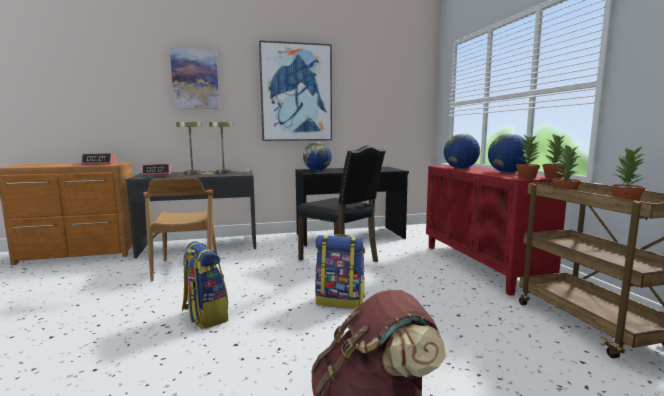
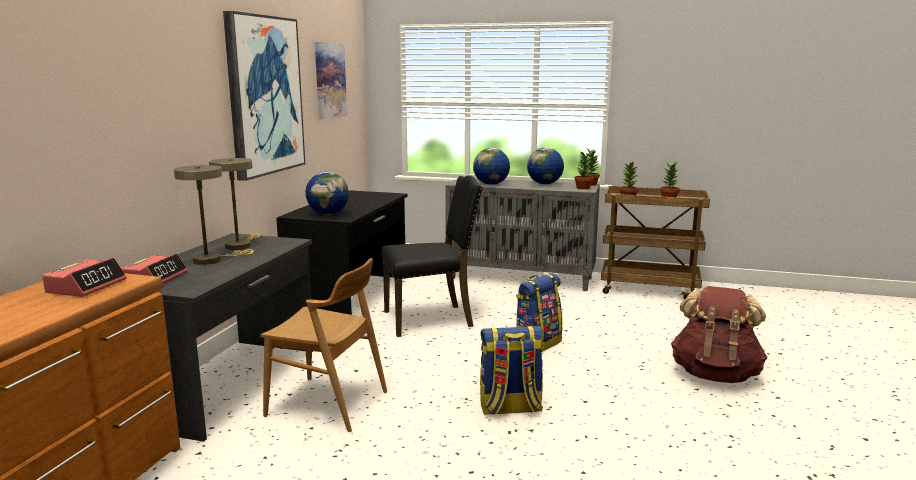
camera: 60 degrees left, 5 degrees up
(195, 79) = (154, 81): picture -> picture (329, 80)
(481, 265) = (521, 278): red cabinet -> grey cabinet

